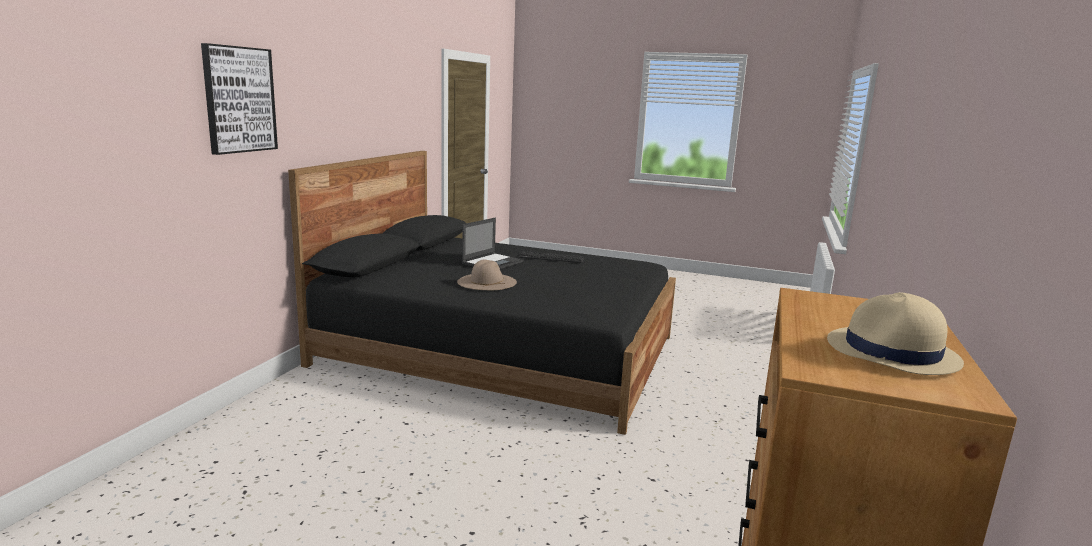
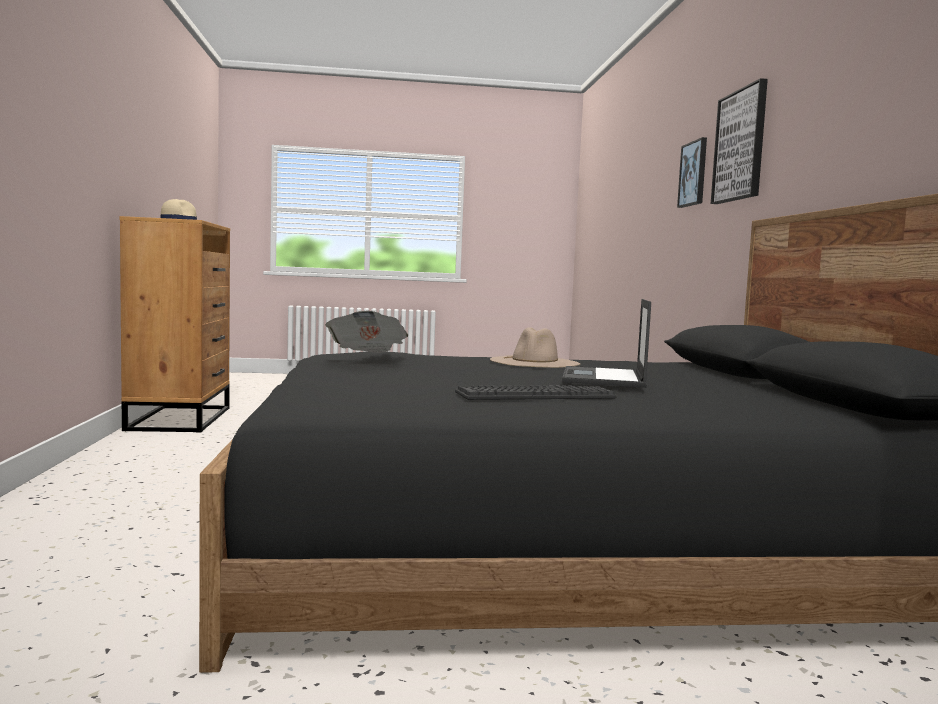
camera: 155 degrees right, 10 degrees down
(148, 114) = (693, 174): none -> picture
(597, 286) = (367, 356): none -> newspaper

